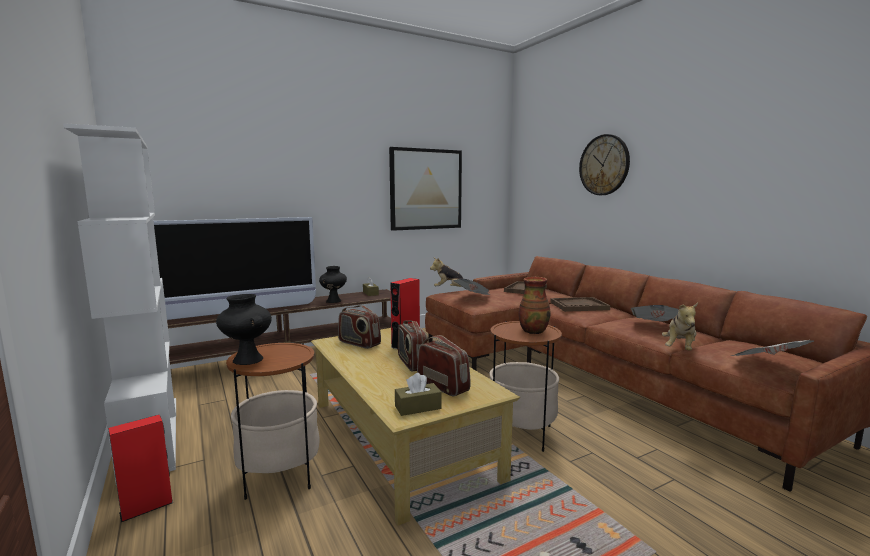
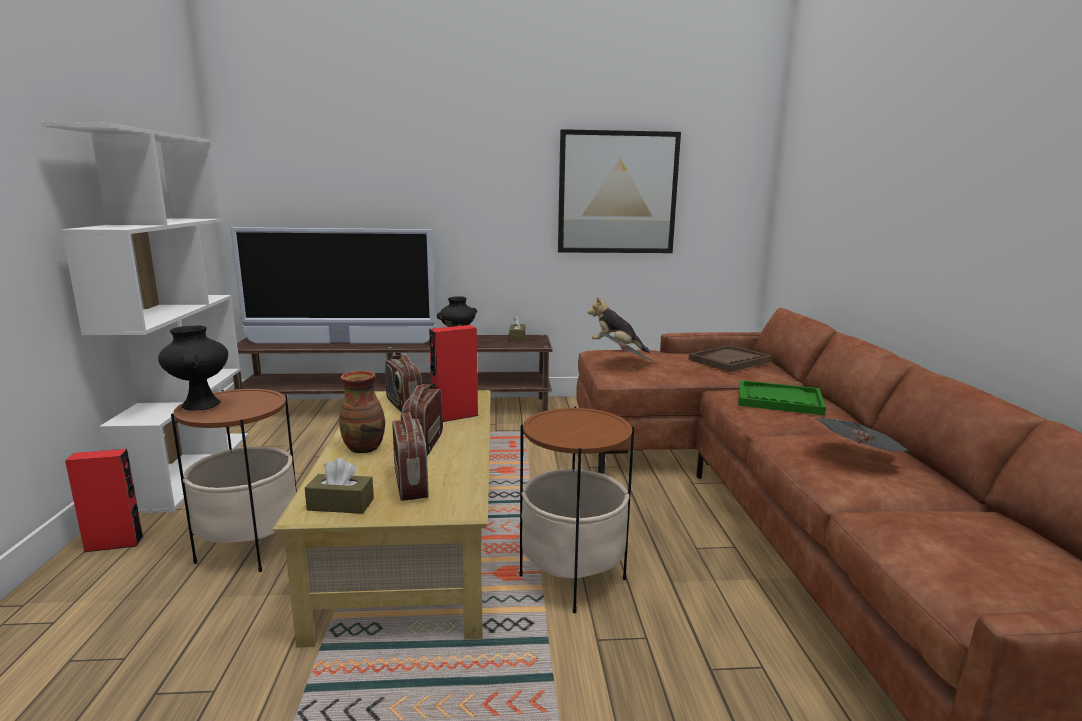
camera: 25 degrees right, 5 degrees up
(533, 331) = (587, 429): vase -> vase (364, 448)
(579, 306) = (779, 400): brown tray -> green tray
(604, 165) = (891, 155): wall clock -> none
(679, 348) = (846, 507): plush toy -> none
(767, 365) = (967, 579): newspaper -> none

